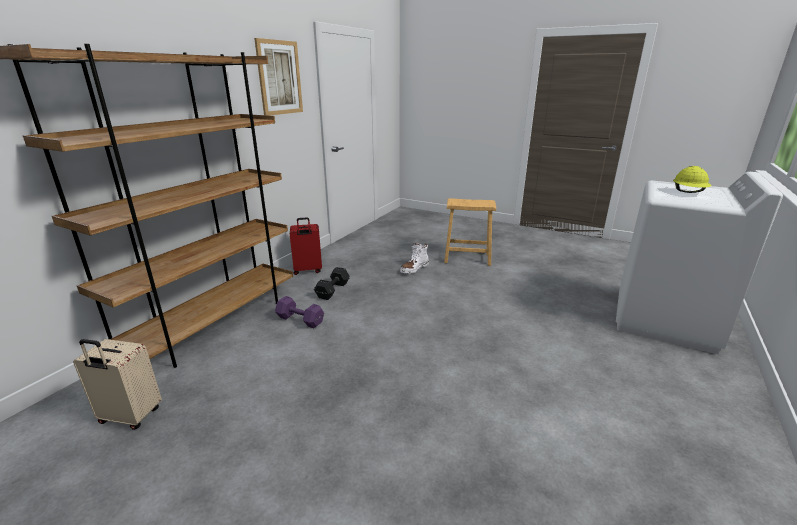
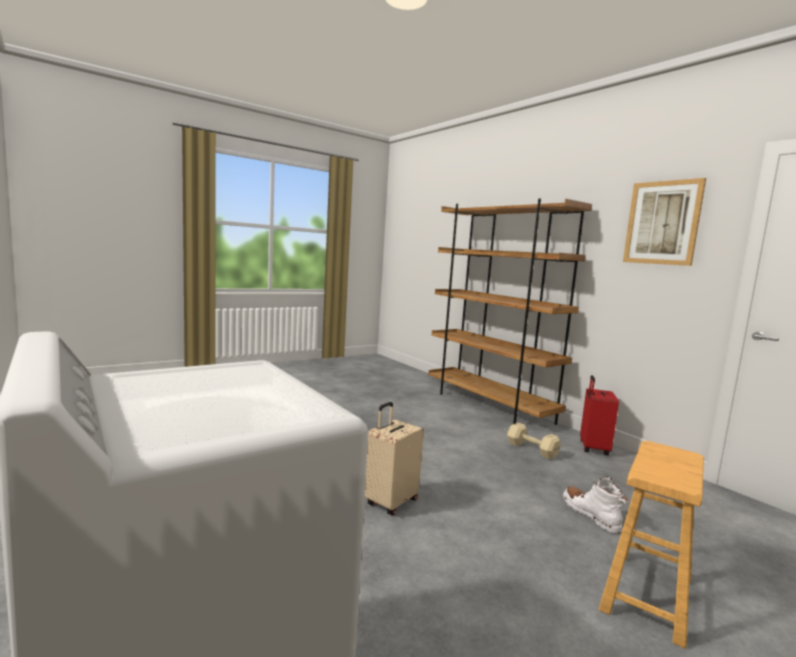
camera: 115 degrees right, 15 degrees down
(130, 417) = (403, 385): beige suitcase -> beige suitcase (390, 502)
(299, 319) = (477, 428): purple dumbbell -> none
(333, 290) = (532, 450): black dumbbell -> beige dumbbell
(689, 193) = (219, 392): yellow hard hat -> none

